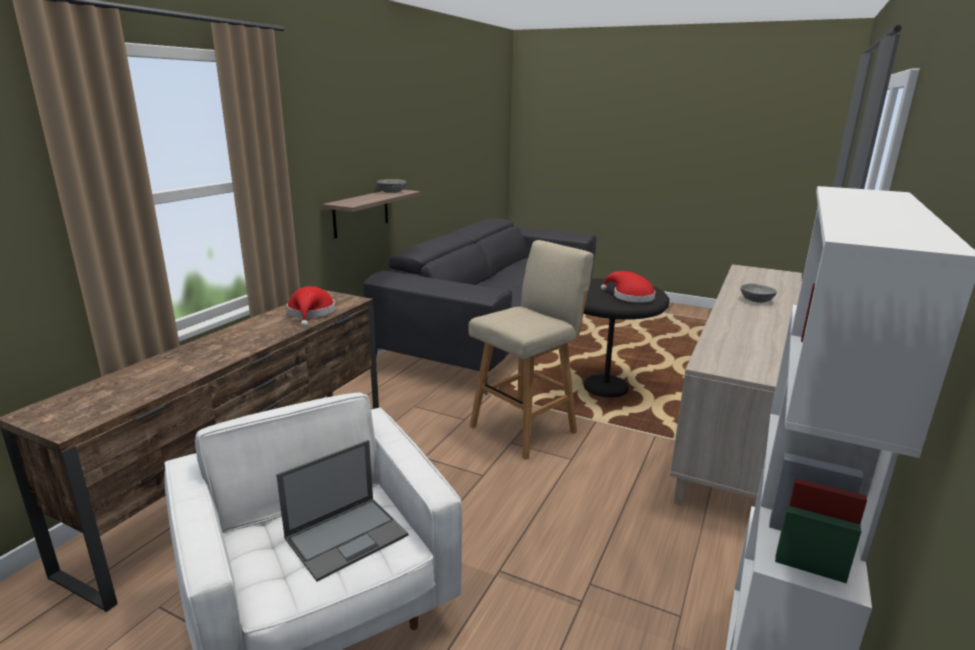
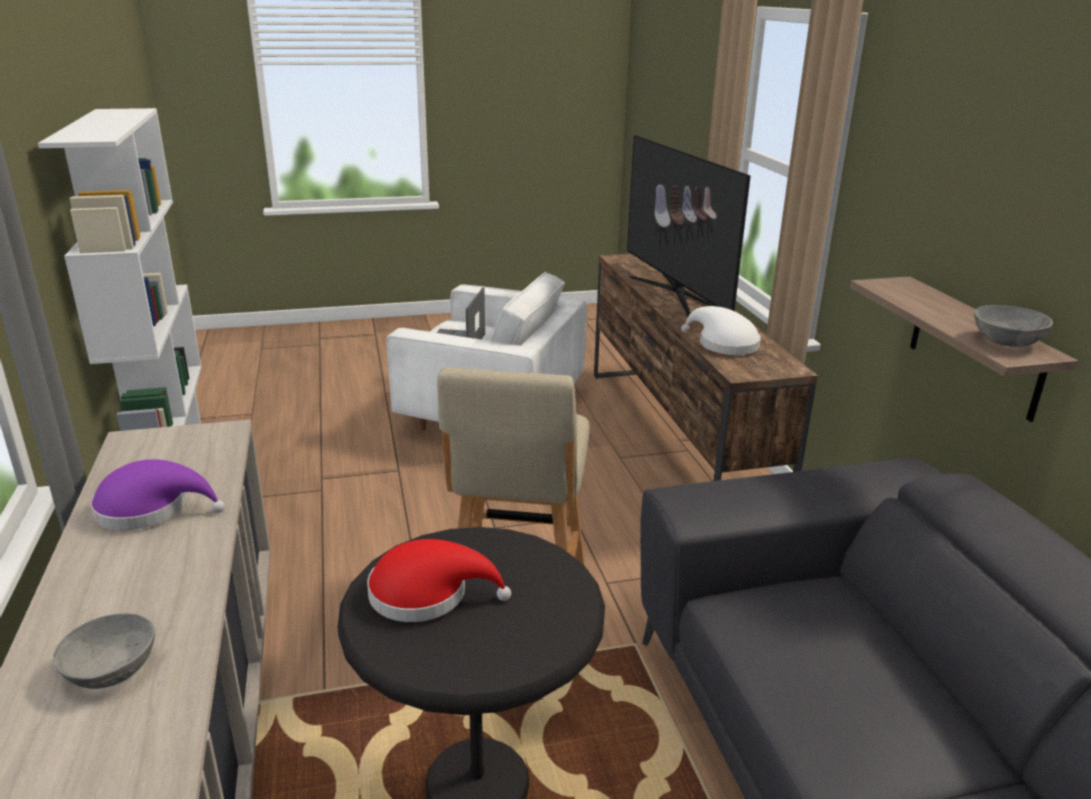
camera: 140 degrees right, 5 degrees up
(200, 356) = (675, 293): none -> television
(311, 313) = (723, 344): red hat -> white hat
(752, 338) = (150, 509): none -> purple hat

